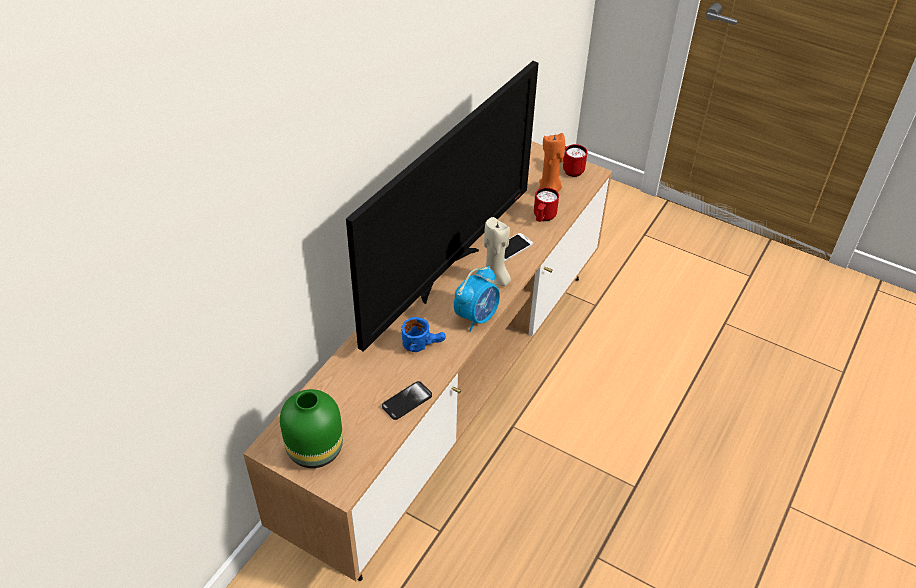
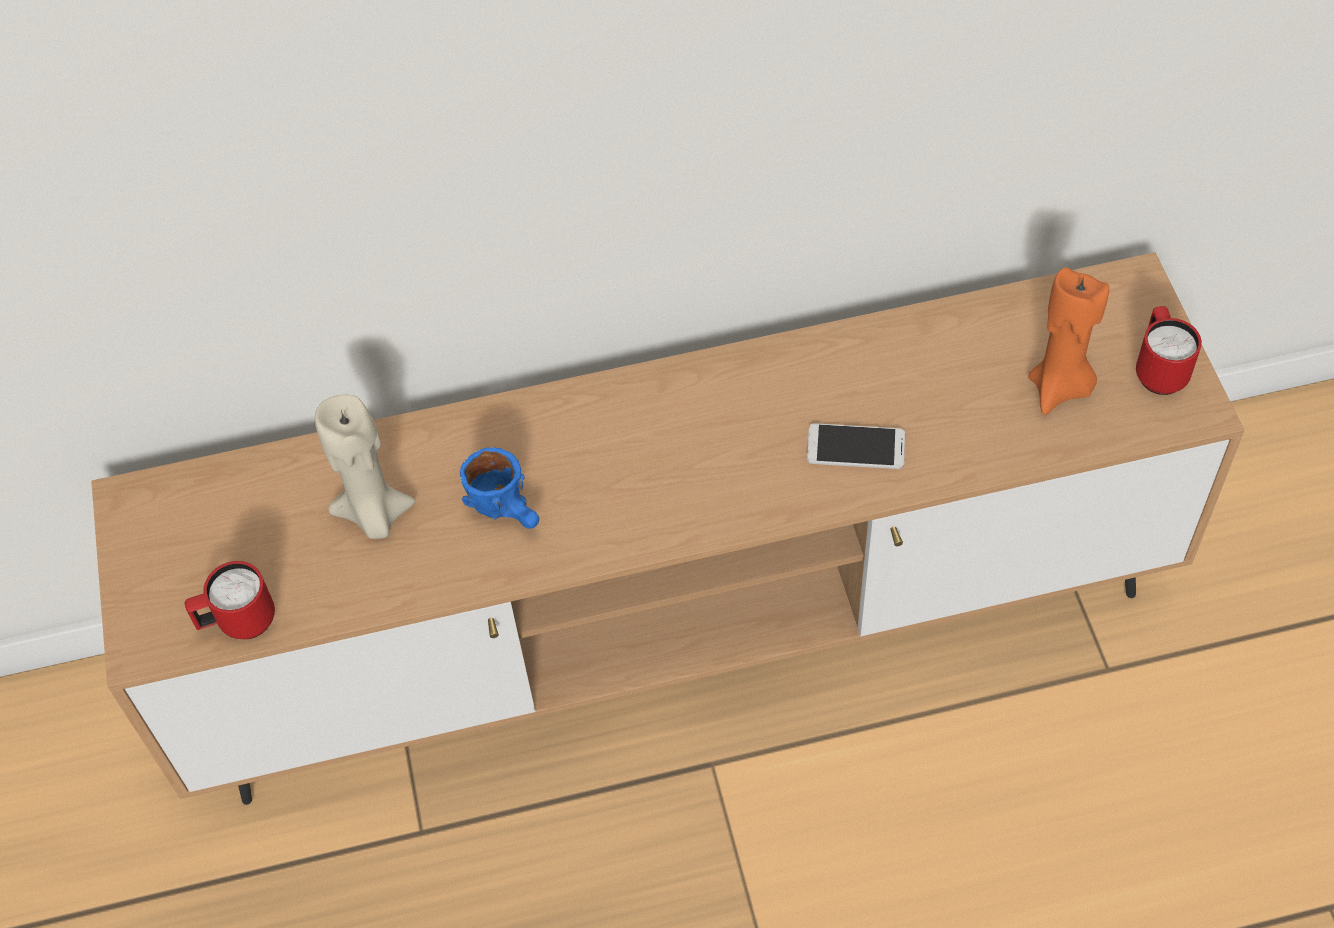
camera: 50 degrees right, 10 degrees up
(315, 448) = (179, 551): green vase -> none
(407, 401) = (376, 585): phone -> none
(444, 271) = (692, 407): television -> none
(476, 316) = (645, 529): alarm clock -> none
(495, 281) = (752, 487): beige candle -> beige candle (374, 515)
(543, 218) = (984, 431): red mug -> red mug (238, 623)

